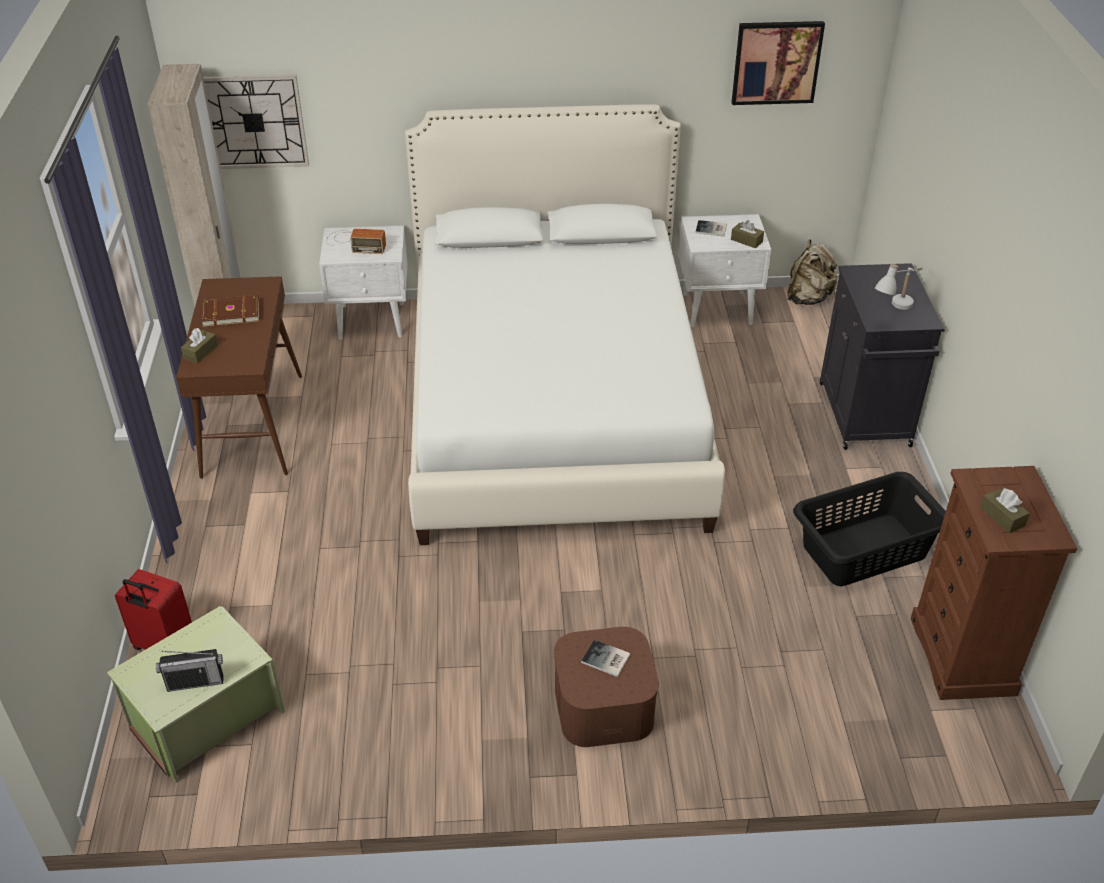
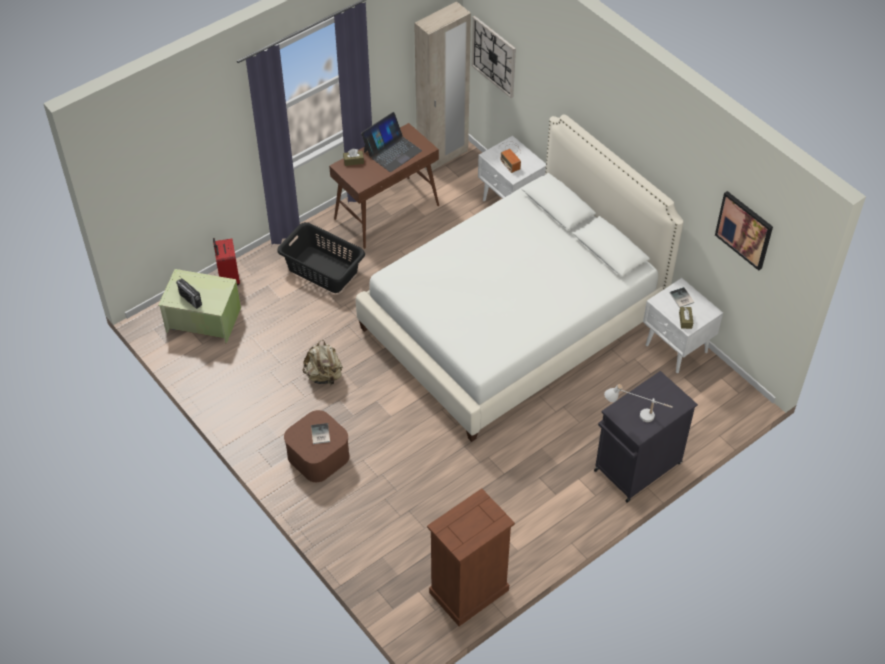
camera: 55 degrees right, 10 degrees up
(231, 313) = (392, 151): brown book -> laptop
(808, 298) = (734, 388): beige backpack -> beige backpack (324, 376)
(863, 550) = (515, 515): black laundry basket -> black laundry basket (323, 269)
(1002, 517) = (459, 522): brown tissue box -> none

